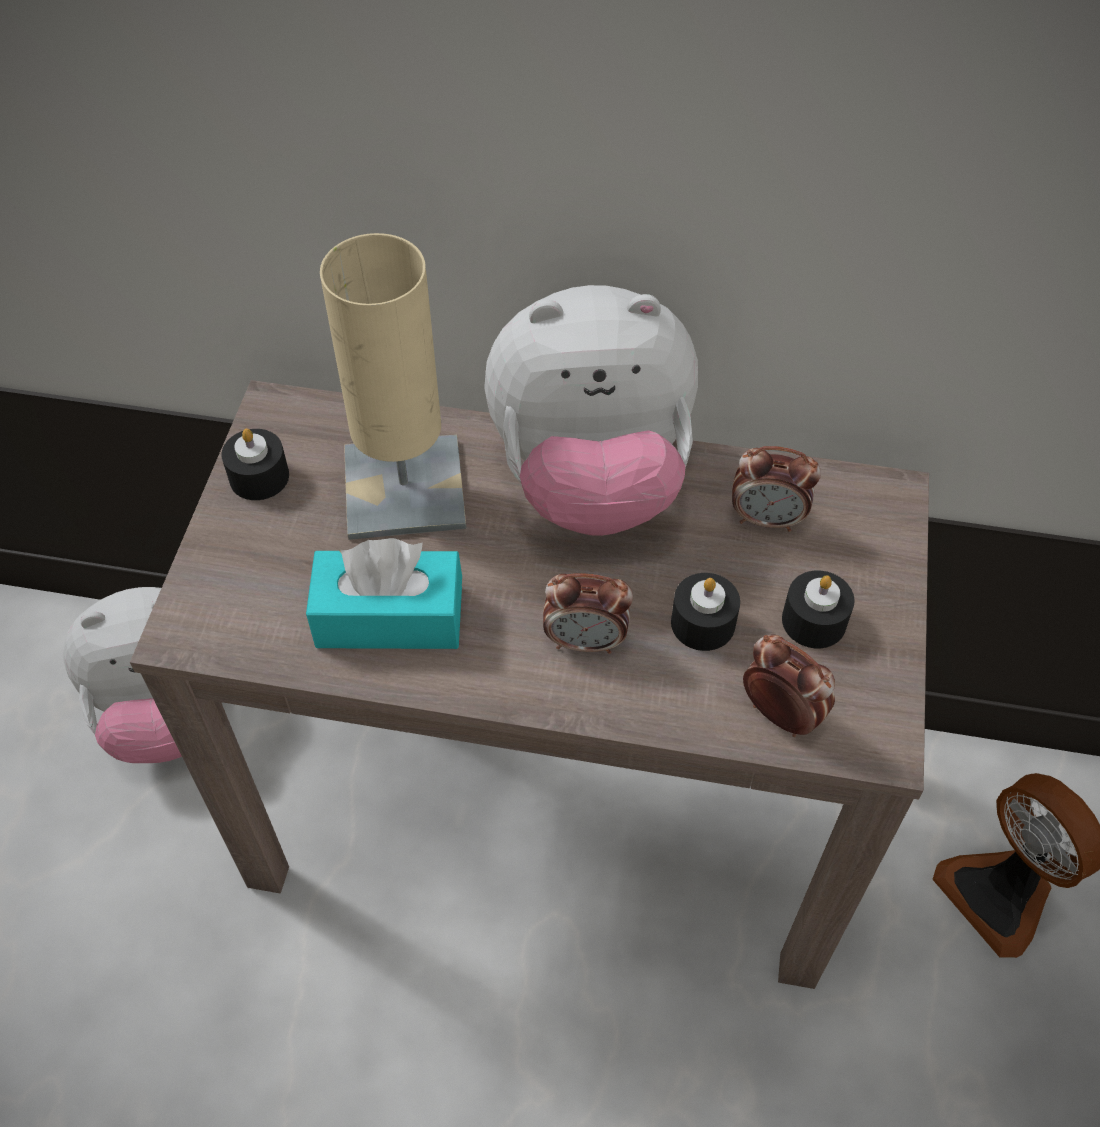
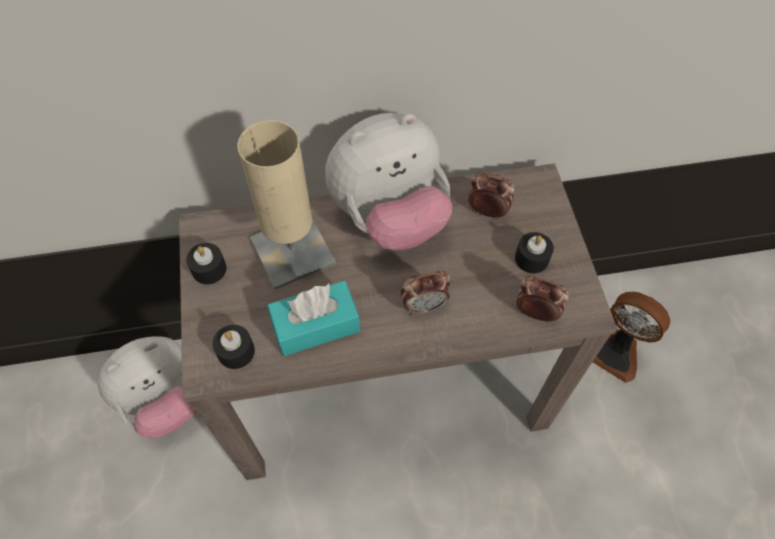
camera: 20 degrees left, 5 degrees up
(703, 623) = (478, 277): black candle -> black candle (236, 351)
(767, 519) = (487, 211): alarm clock -> alarm clock turned 150 degrees counterclockwise

